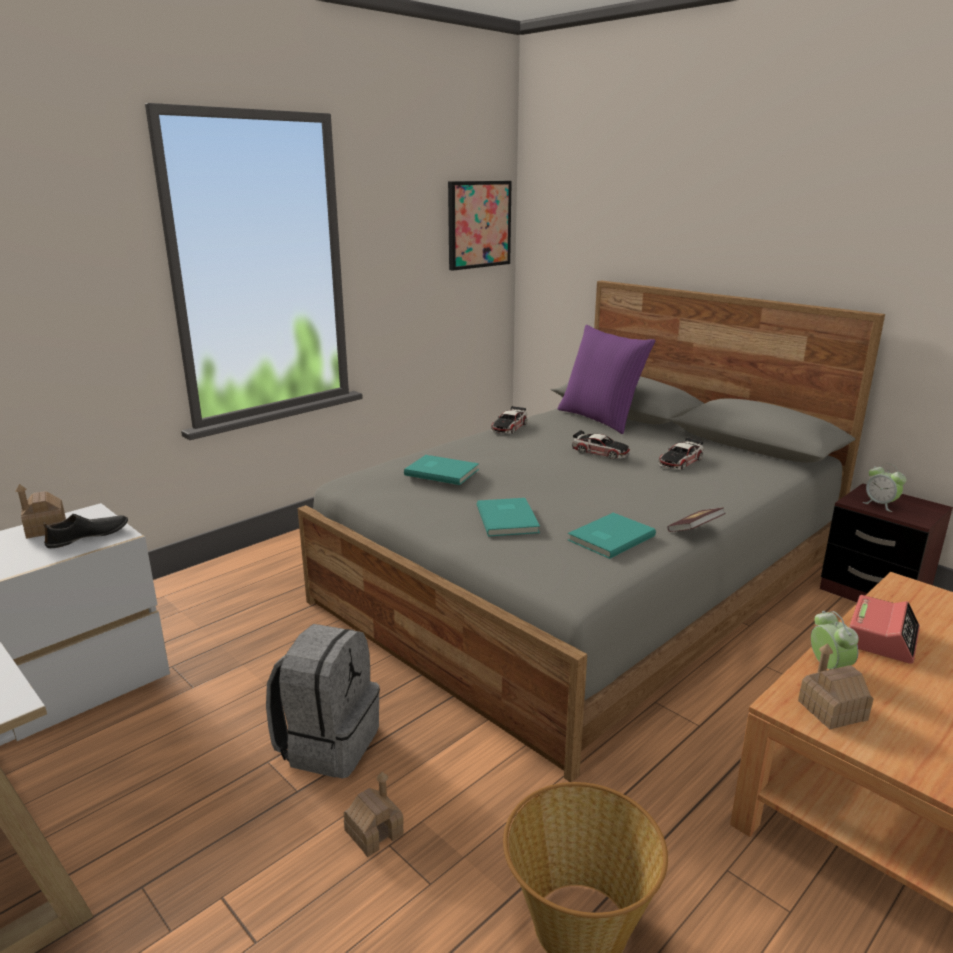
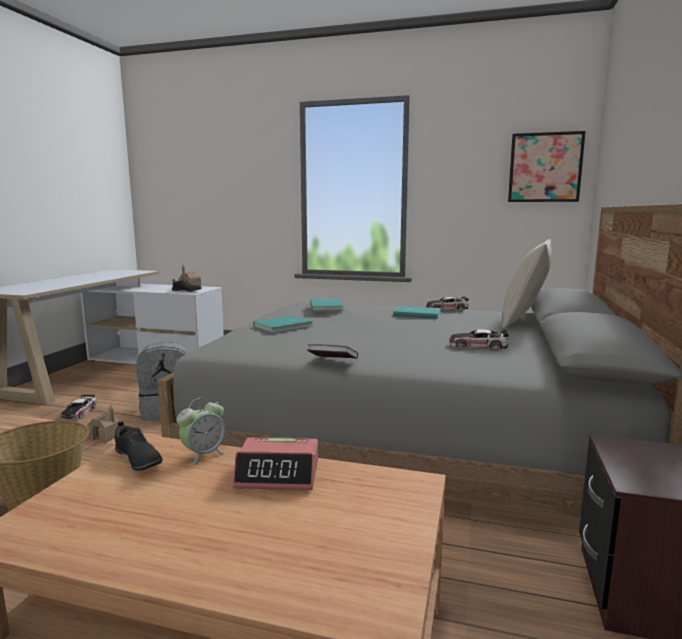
camera: 60 degrees right, 10 degrees down
(600, 419) = (524, 321): purple pillow -> beige pillow
(600, 452) = (442, 327): toy car -> toy car (79, 413)
(609, 537) = (286, 345): turquoise book -> turquoise book (417, 314)
(832, 710) = (137, 459): toy house -> black shoe
(880, 505) = (636, 458): alarm clock -> none

